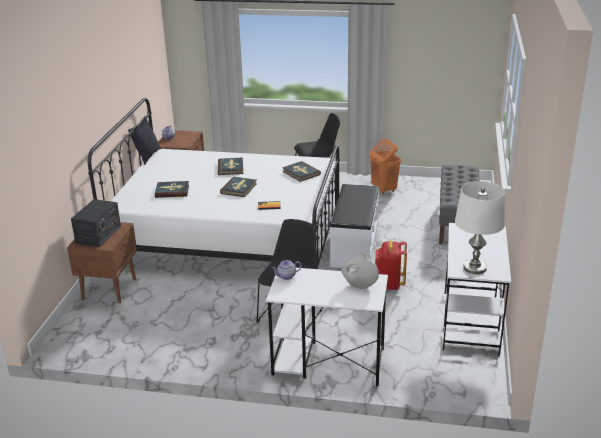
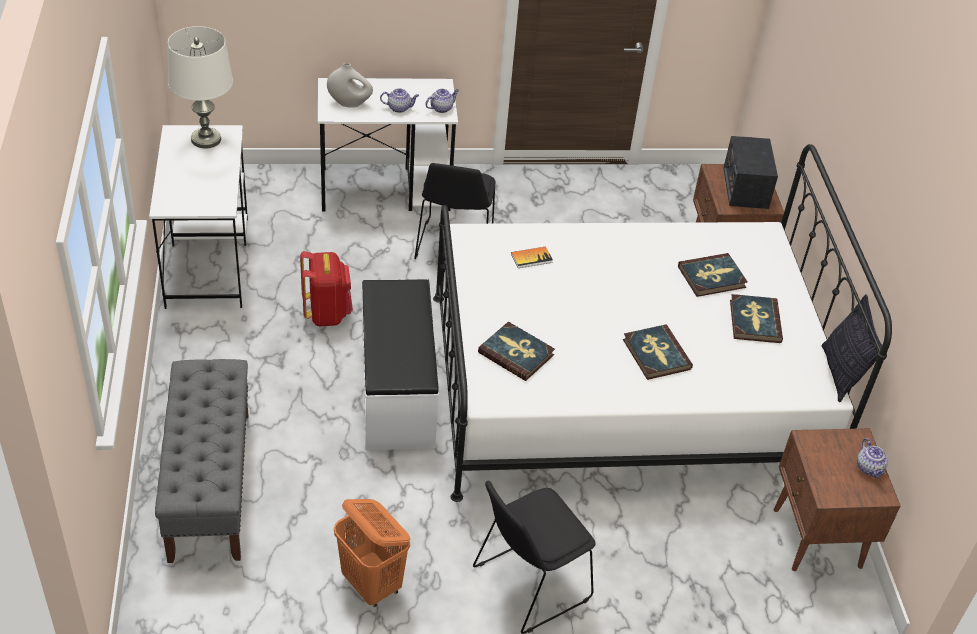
camera: 160 degrees right, 15 degrees up
(239, 188) = (605, 296): book -> book (754, 321)
(320, 279) = (399, 108): none -> teapot

